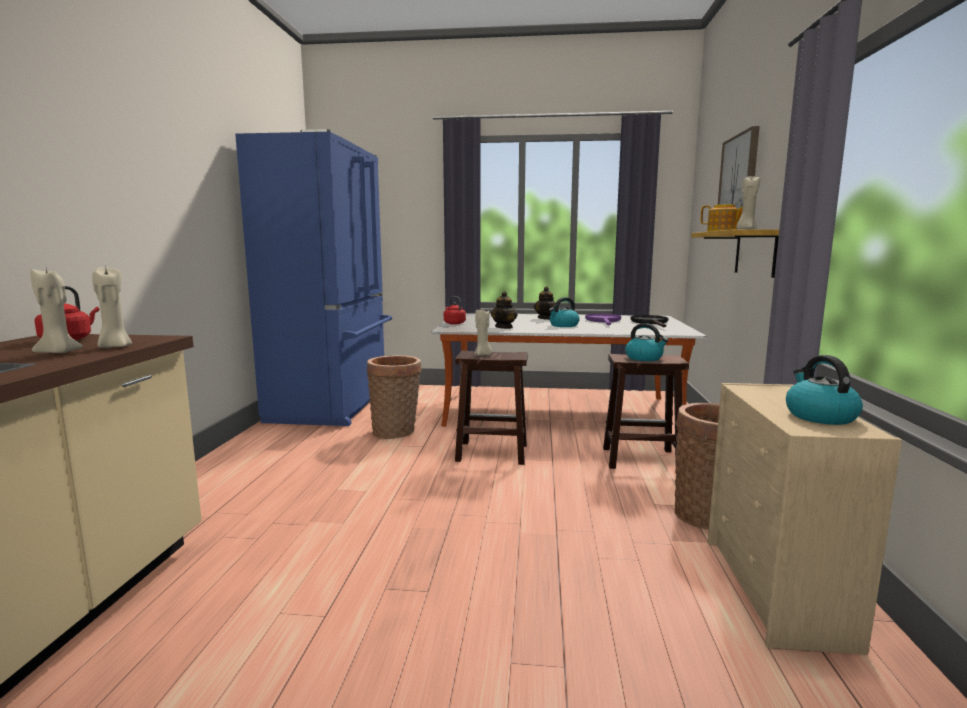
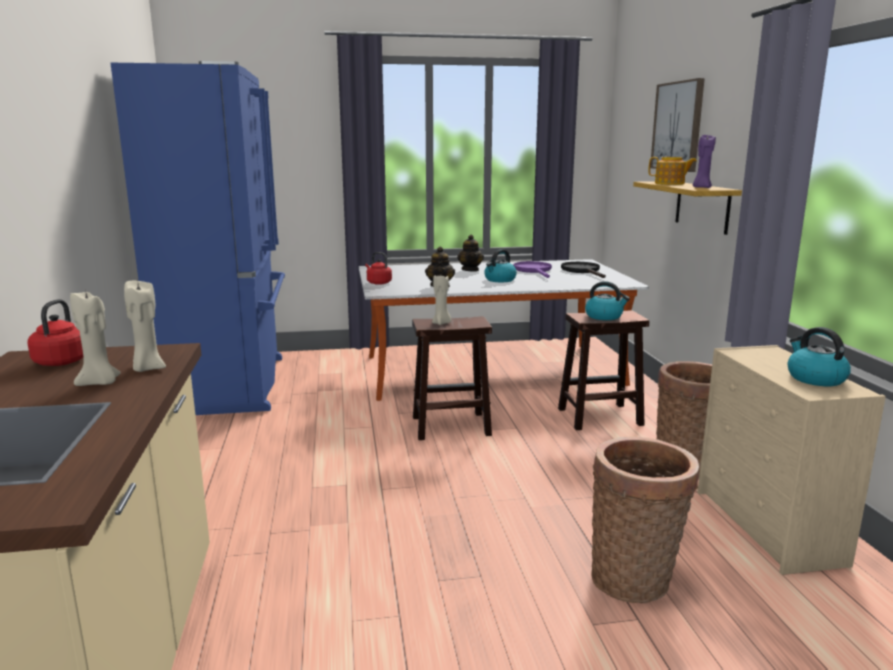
camera: 15 degrees left, 5 degrees up
(396, 432) = (330, 413): basket -> basket (635, 578)
(746, 229) = (701, 187): beige candle -> purple candle

